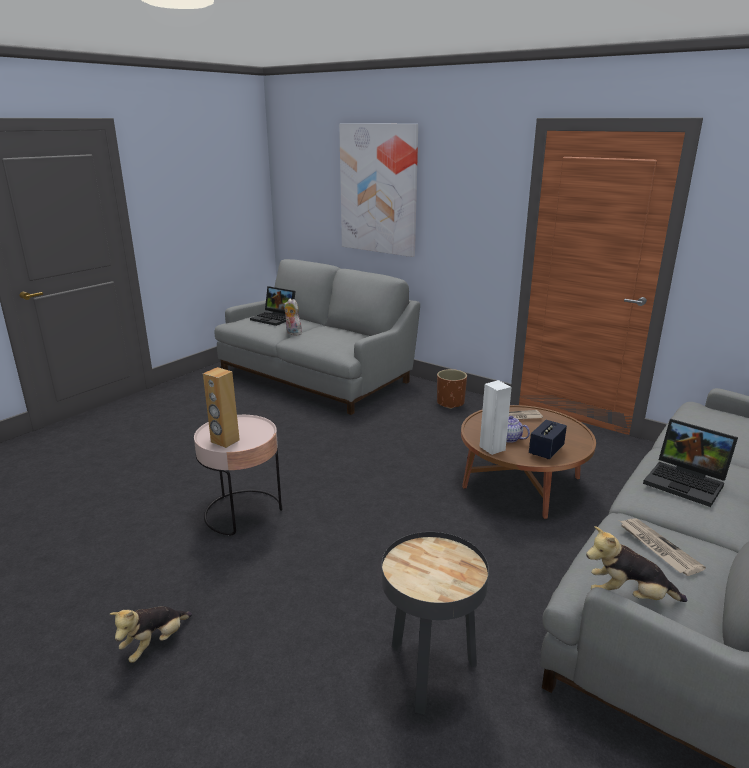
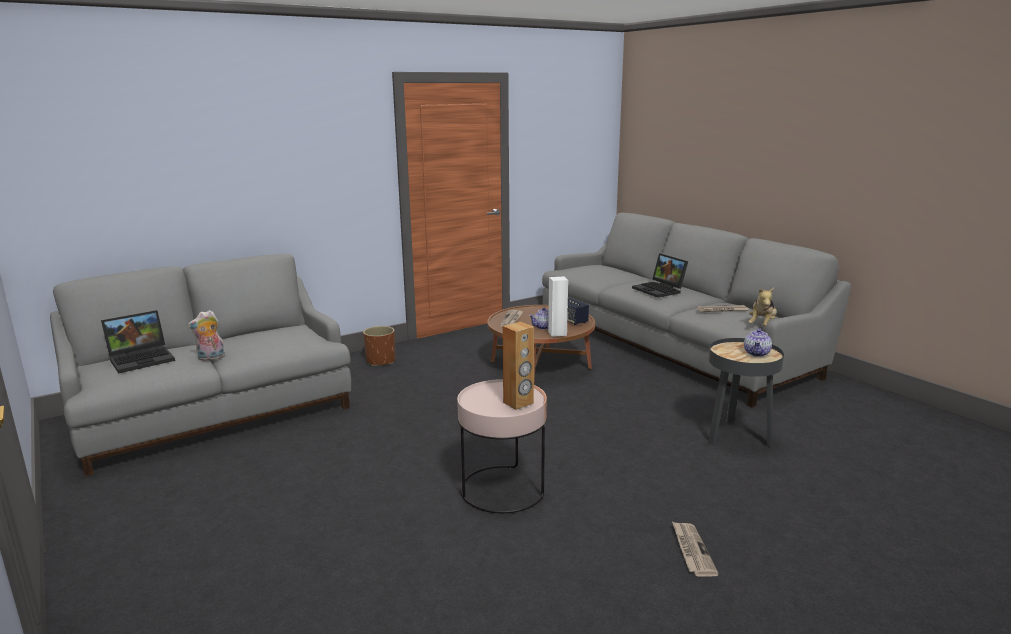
camera: 70 degrees left, 5 degrees down
(155, 644) = (692, 550): plush toy -> newspaper
(378, 189) = (214, 157): picture -> none
(441, 580) = (757, 353): none -> teapot
(687, 482) = (660, 290): laptop -> laptop turned 90 degrees clockwise

